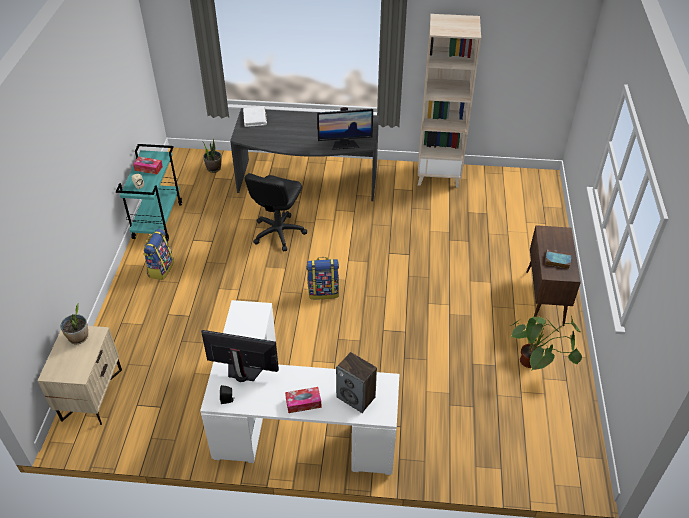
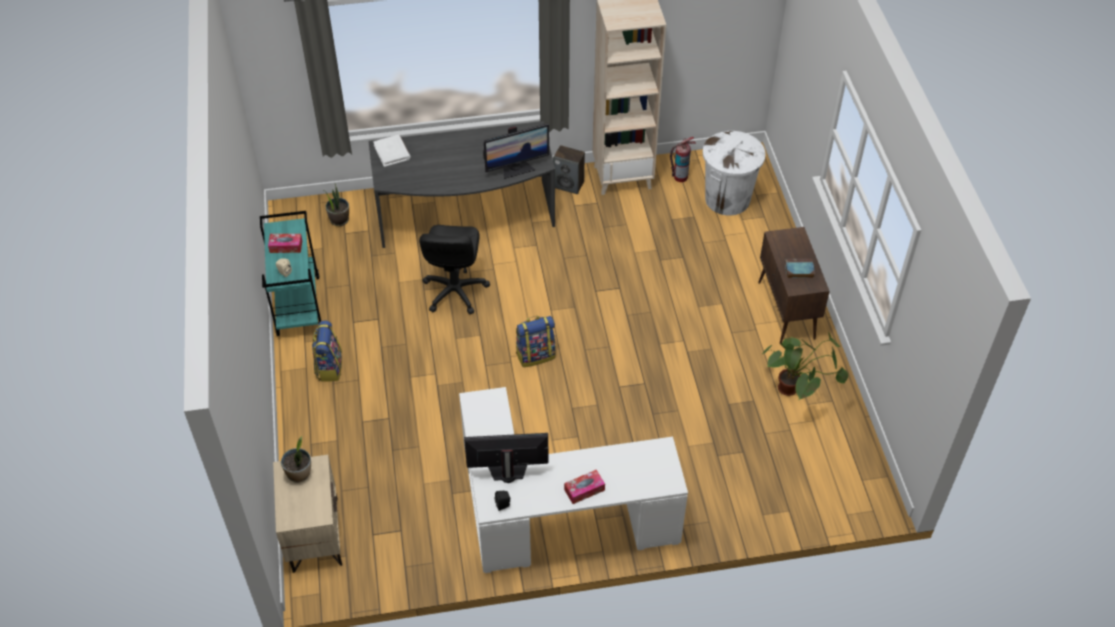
camera: 15 degrees left, 5 degrees up
(356, 397) = (637, 471): speaker -> speaker (569, 184)
(484, 183) = (680, 177): none -> fire extinguisher
(518, 205) = (727, 199): none -> white trash can

